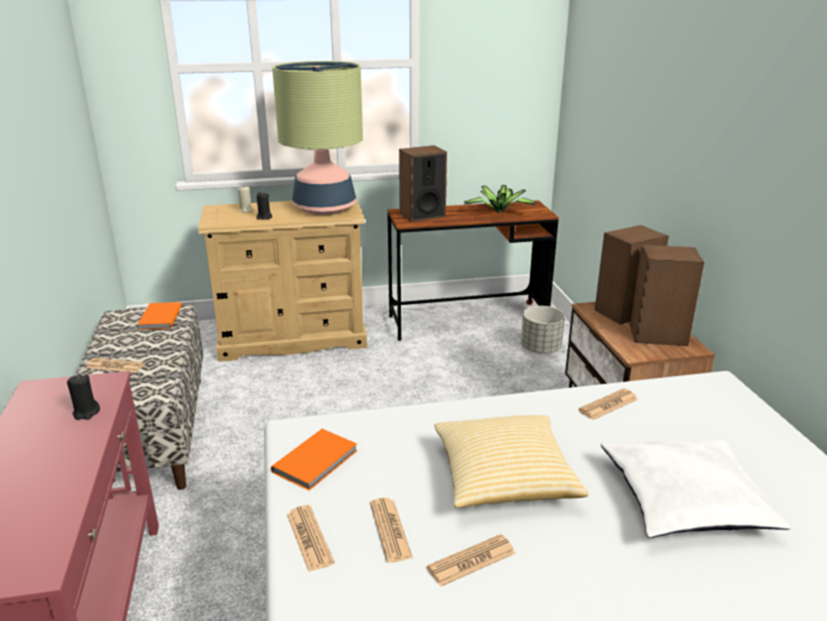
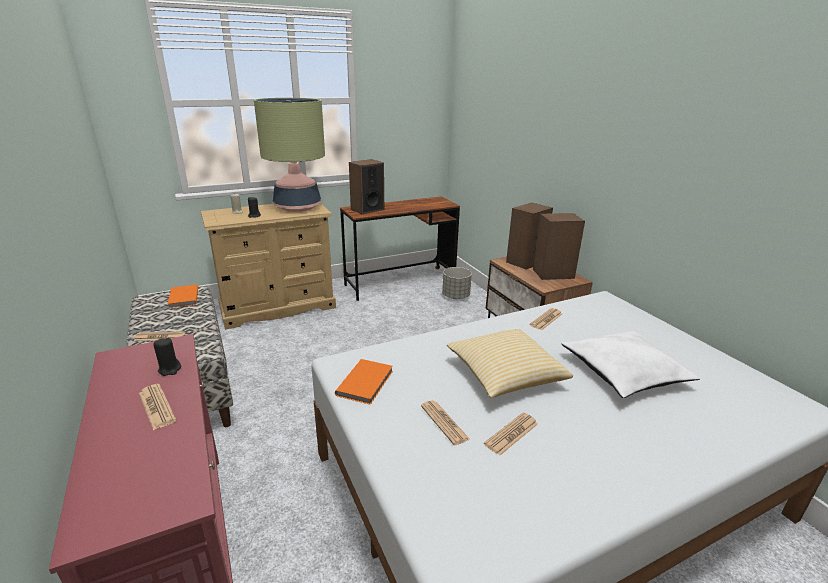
camera: 15 degrees left, 0 degrees up
(309, 538) = (387, 438): newspaper -> newspaper (157, 407)
(500, 211) = (419, 204): potted plant -> none

